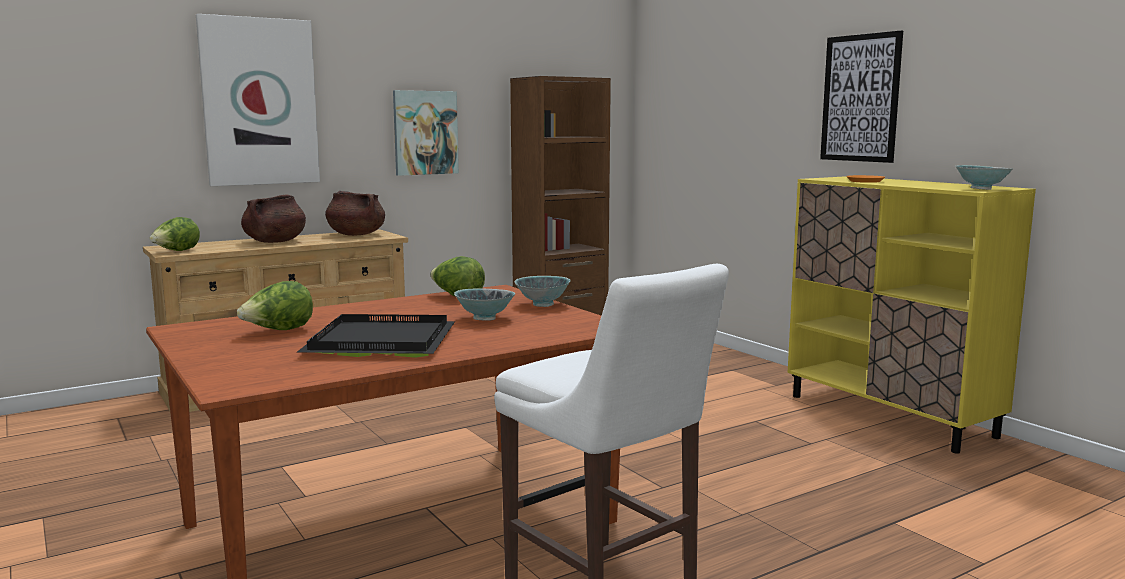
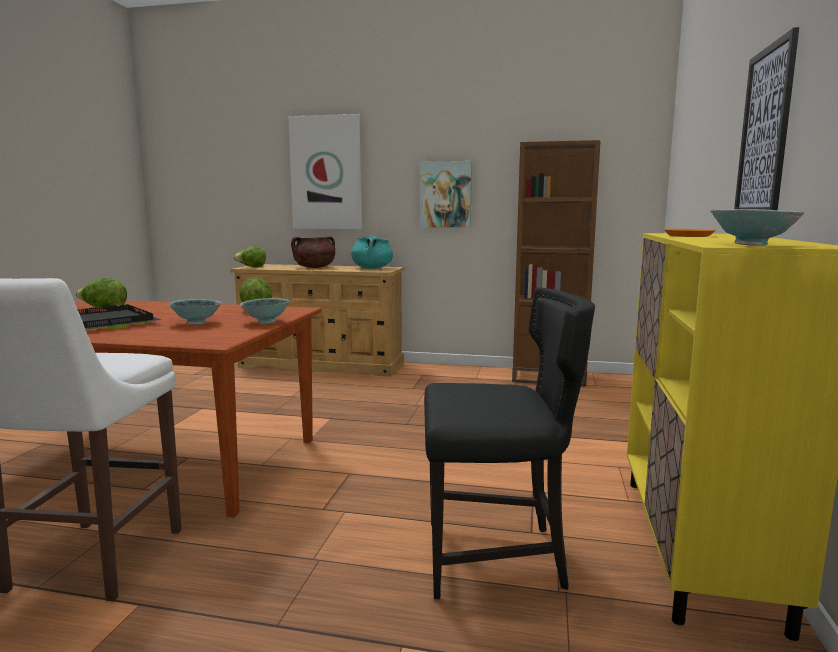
camera: 45 degrees right, 0 degrees up
(356, 235) = (372, 268): brown cooking pot -> turquoise cooking pot
(828, 463) = (496, 557): none -> black chair

